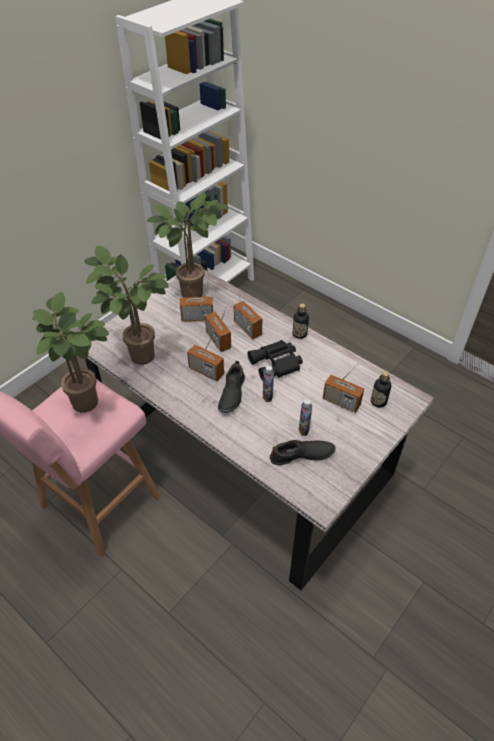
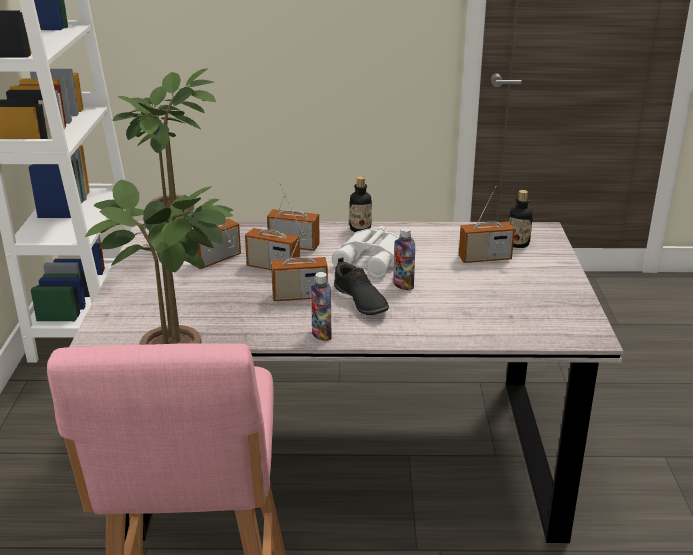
camera: 40 degrees left, 20 degrees down
(138, 357) = (188, 321): potted plant -> none
(276, 364) = (373, 259): black binoculars -> white binoculars
(302, 455) = (513, 312): black shoe -> none
(304, 429) = (482, 292): bottle -> bottle (321, 335)

